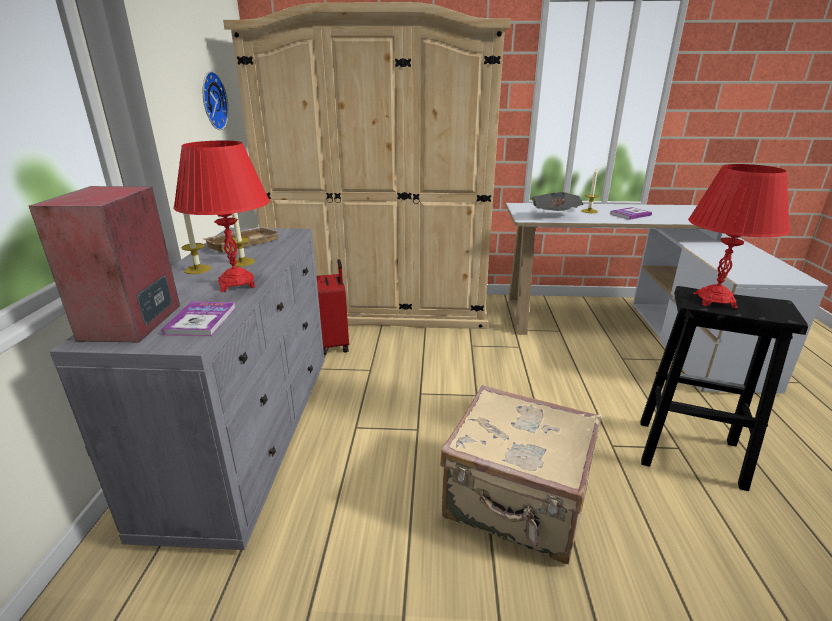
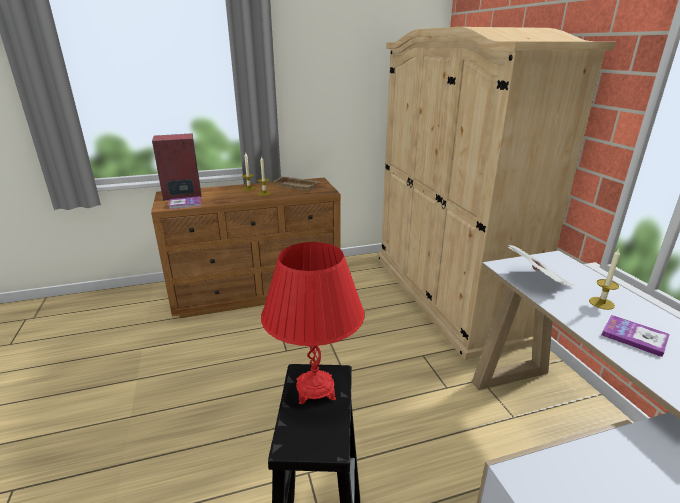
camera: 70 degrees right, 0 degrees up
(211, 101) = (373, 96): wall clock -> none
(237, 284) = (232, 199): red table lamp -> none
(250, 434) = (258, 291): grey dresser -> brown dresser
(334, 344) = (370, 289): red suitcase -> none
(517, 503) = (222, 413): beige suitcase -> none

